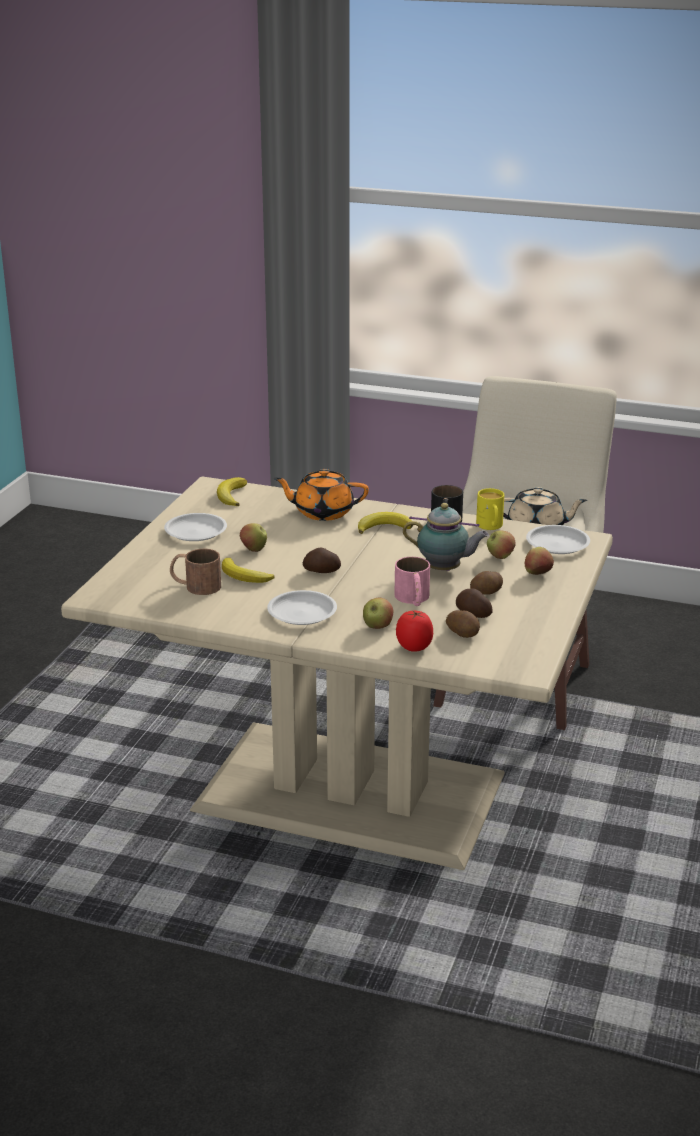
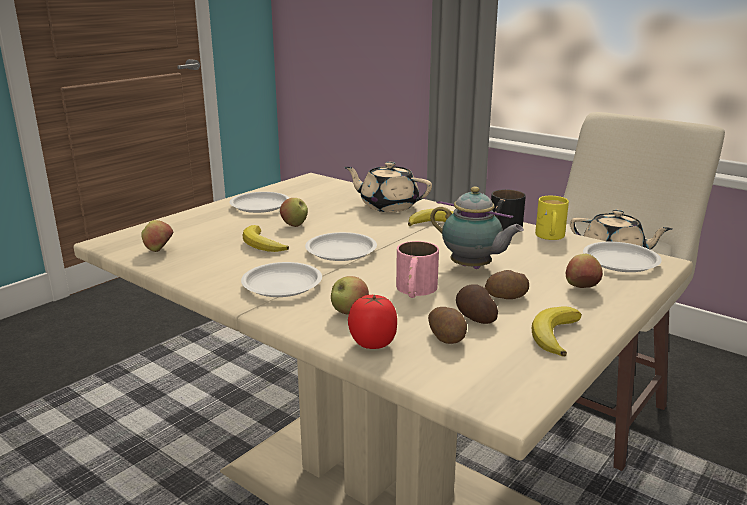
camera: 20 degrees right, 5 degrees down
(195, 585) = (207, 245): brown mug -> none
(231, 495) = (319, 186): banana -> banana (554, 335)
(322, 512) = (388, 206): orange teapot -> beige teapot
(322, 571) = (341, 251): potato -> white plate
(500, 557) = (545, 265): apple -> apple (159, 250)

